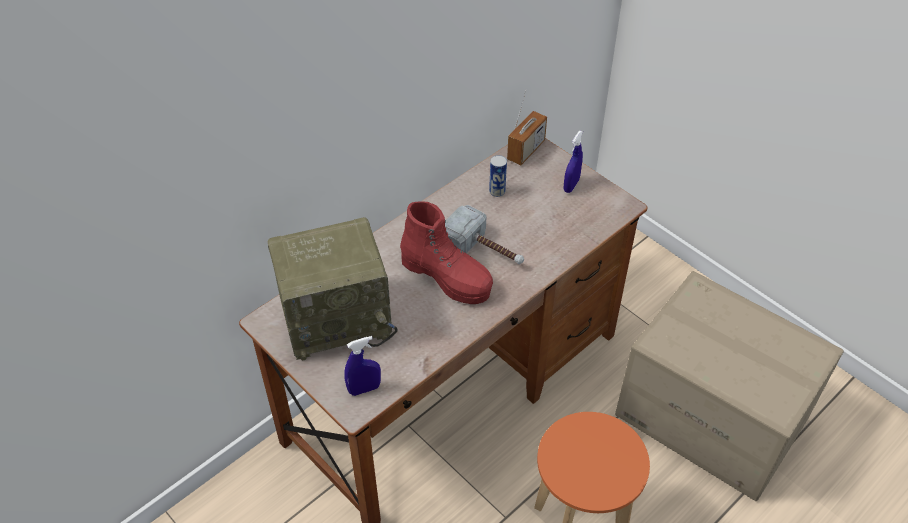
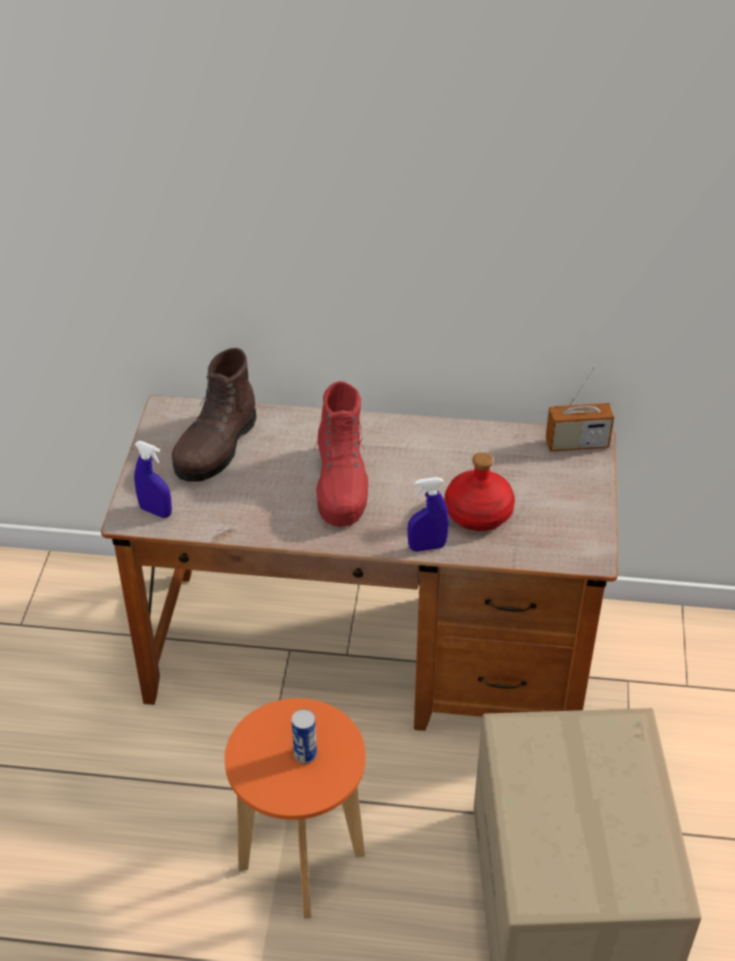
camera: 50 degrees right, 5 degrees down
(337, 317) = (216, 447): radio -> brown boot
(484, 250) = (404, 492): hammer -> none
(497, 191) = (493, 456): can -> can (305, 755)
(537, 229) = (478, 512): none -> red bottle
(571, 185) = (570, 503): blue spray bottle -> blue spray bottle (427, 547)

